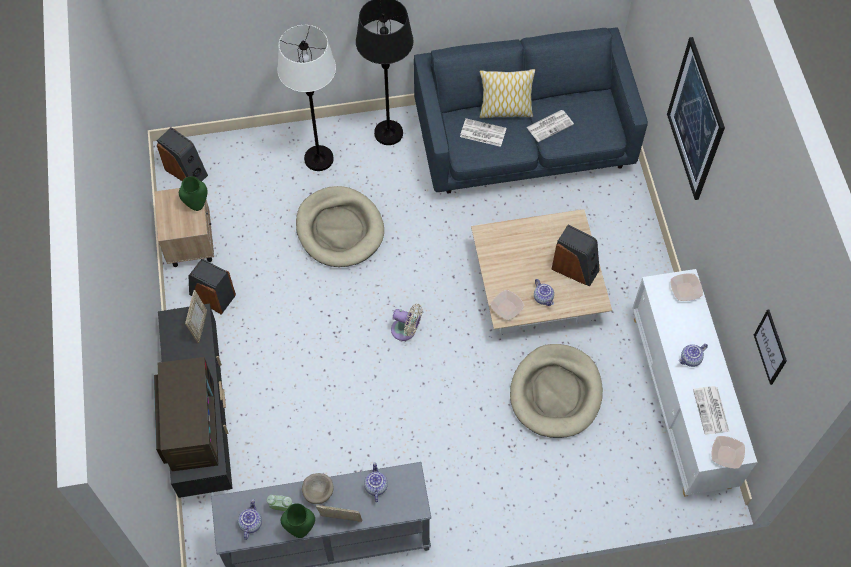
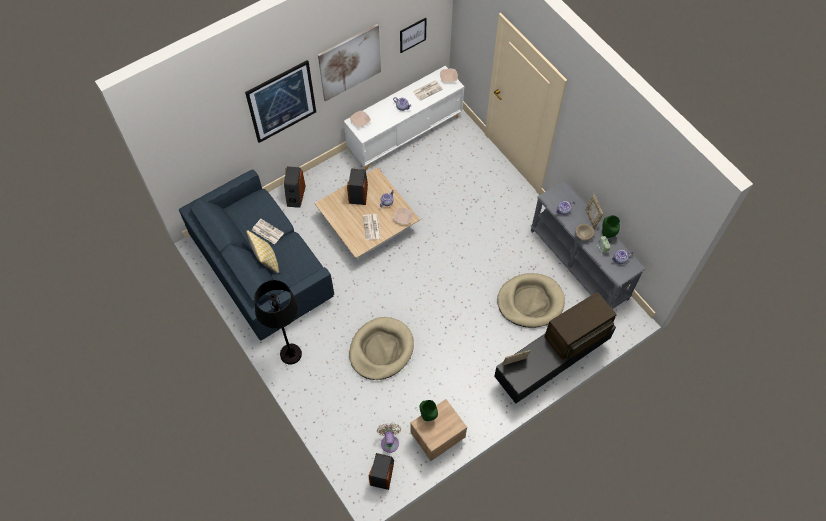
camera: 115 degrees left, 0 degrees up
(212, 296) = (468, 403): speaker -> speaker (295, 195)
(318, 158) = (331, 389): white floor lamp -> none
(406, 330) = (433, 280): beige fan -> beige fan (389, 441)
(482, 133) = (290, 267): newspaper -> newspaper (372, 227)
(556, 393) = (431, 191): beige dog bed -> beige dog bed (530, 302)
(734, 225) = (350, 62): none -> picture

